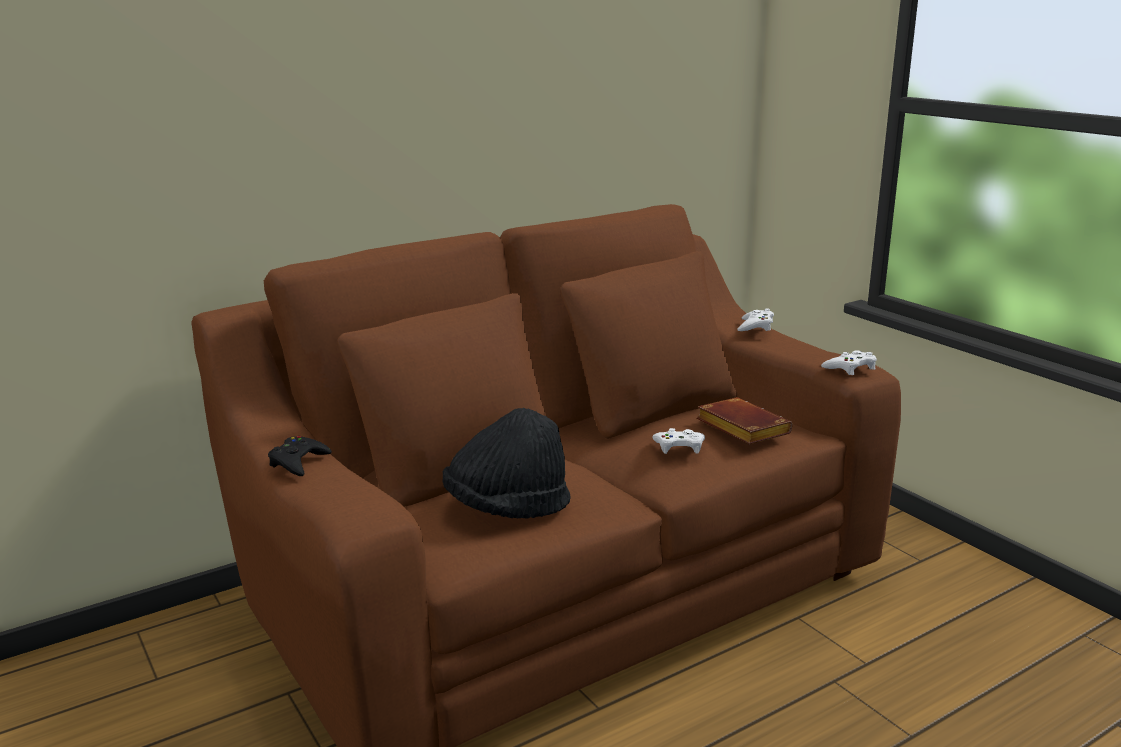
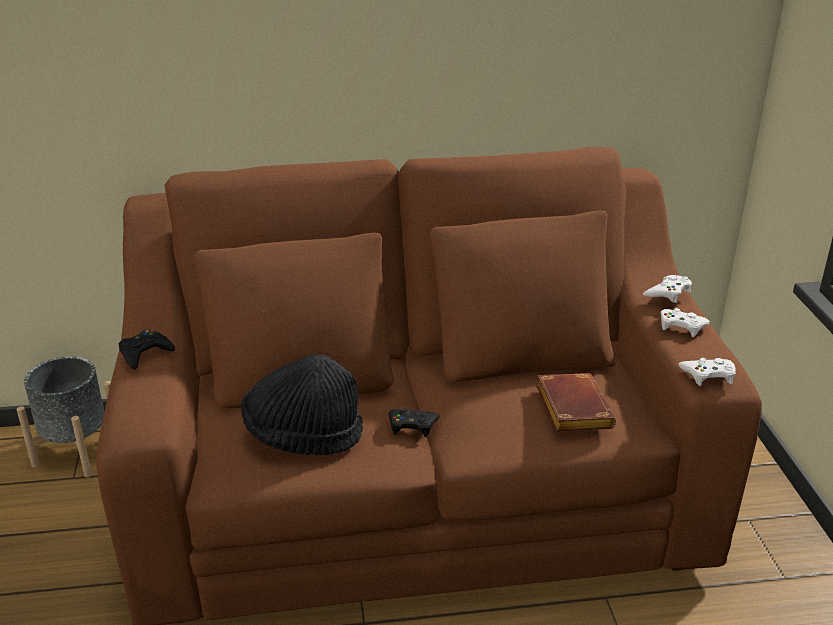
camera: 25 degrees right, 10 degrees up
(142, 652) = (77, 451): none -> grey planter
(605, 477) = (412, 425): none -> black game controller
(679, 447) = (493, 414): white game controller -> white game controller (681, 326)

